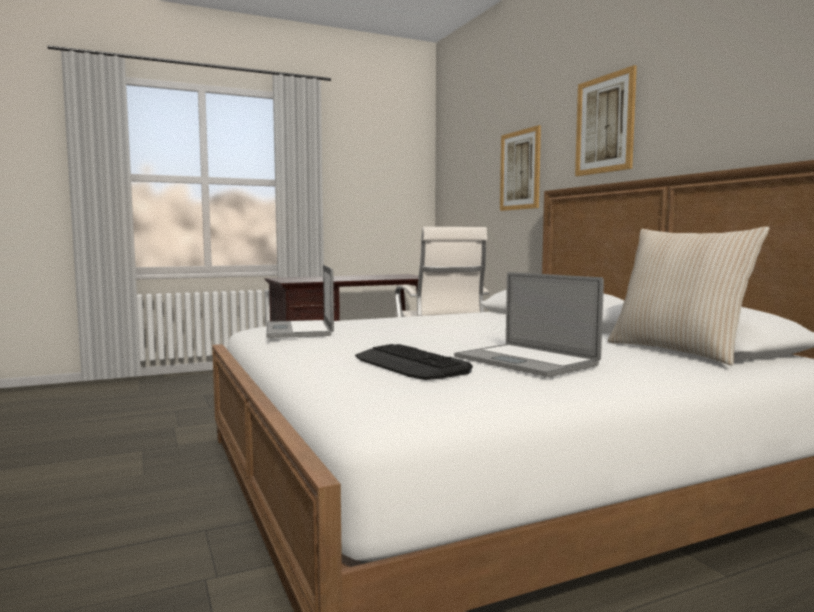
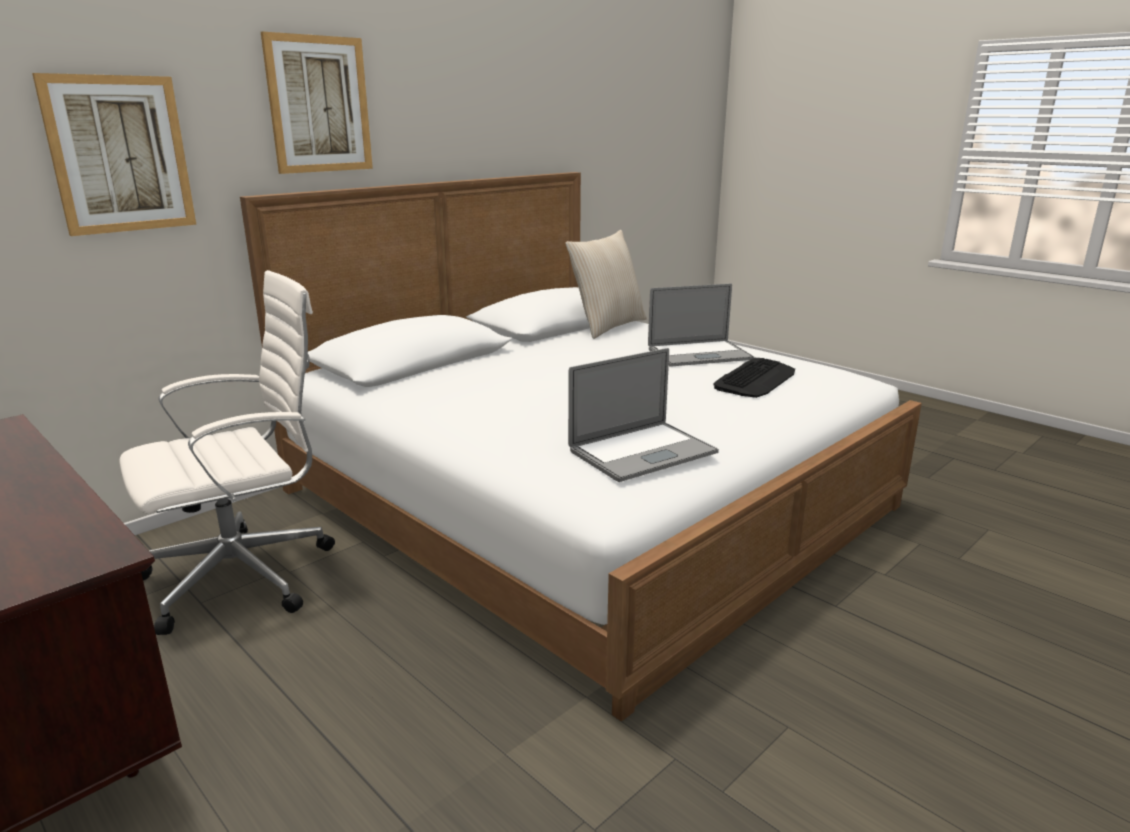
camera: 110 degrees left, 15 degrees up
(525, 361) = (699, 354): laptop -> laptop turned 45 degrees clockwise

